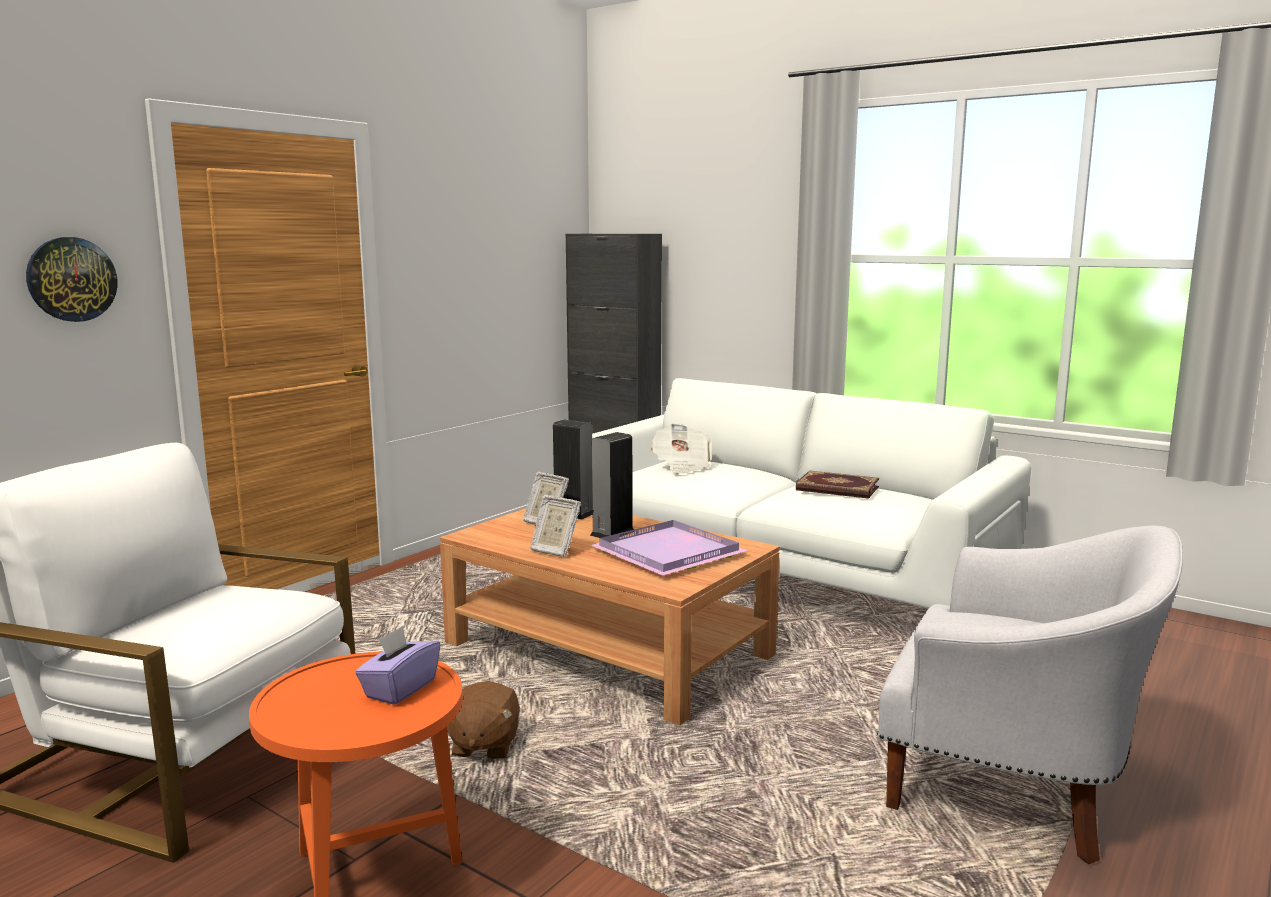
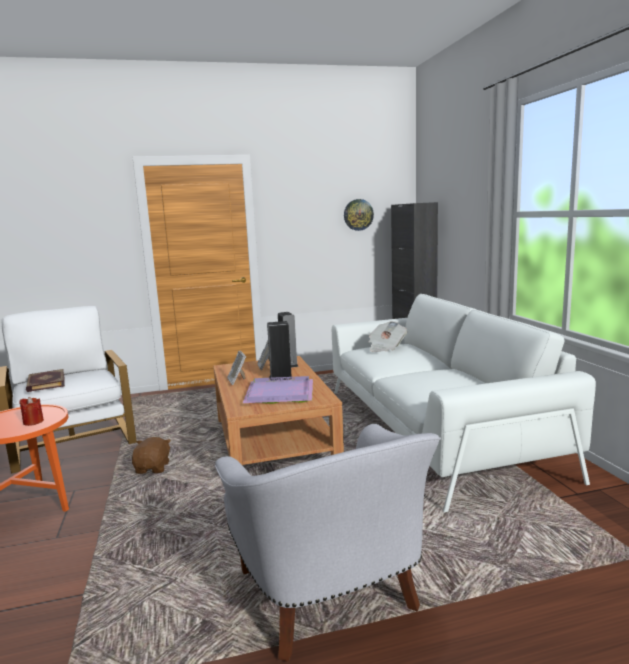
camera: 40 degrees right, 0 degrees up
(71, 279) = (99, 236): wall clock -> wall clock (358, 214)
(399, 689) = (33, 422): purple tissue box -> red candle
(484, 746) = (153, 468): brown plush toy -> brown plush toy turned 135 degrees clockwise
(837, 489) = (439, 375): book -> book (45, 383)

